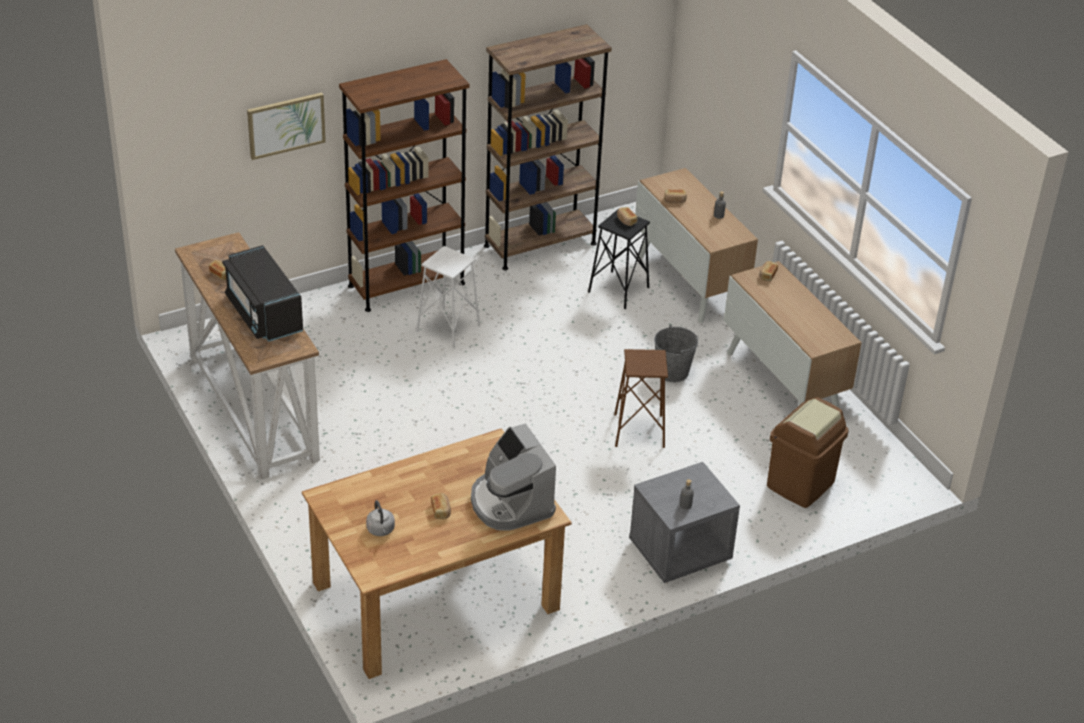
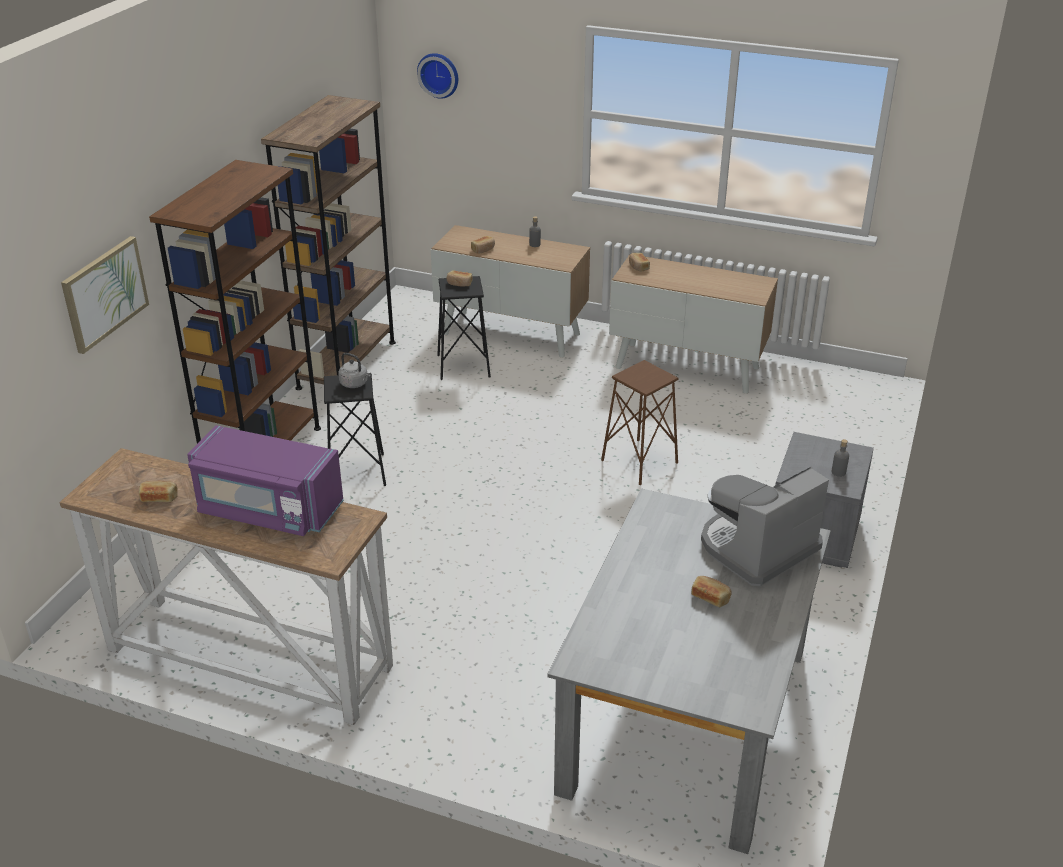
camera: 40 degrees left, 5 degrees down
(264, 313) = (268, 509): black microwave -> purple microwave
(381, 530) = (688, 657): grey kettle -> grey kettle (355, 384)
(436, 595) = (685, 717): brown dining table -> grey dining table
(448, 328) = (356, 471): white stool -> black stool
(510, 503) = (757, 548): coffee machine -> coffee machine turned 120 degrees clockwise
(672, 372) = (596, 403): grey bucket -> none
(707, 36) = (439, 74): none -> wall clock
(801, 484) = (812, 430): brown trash can -> none

